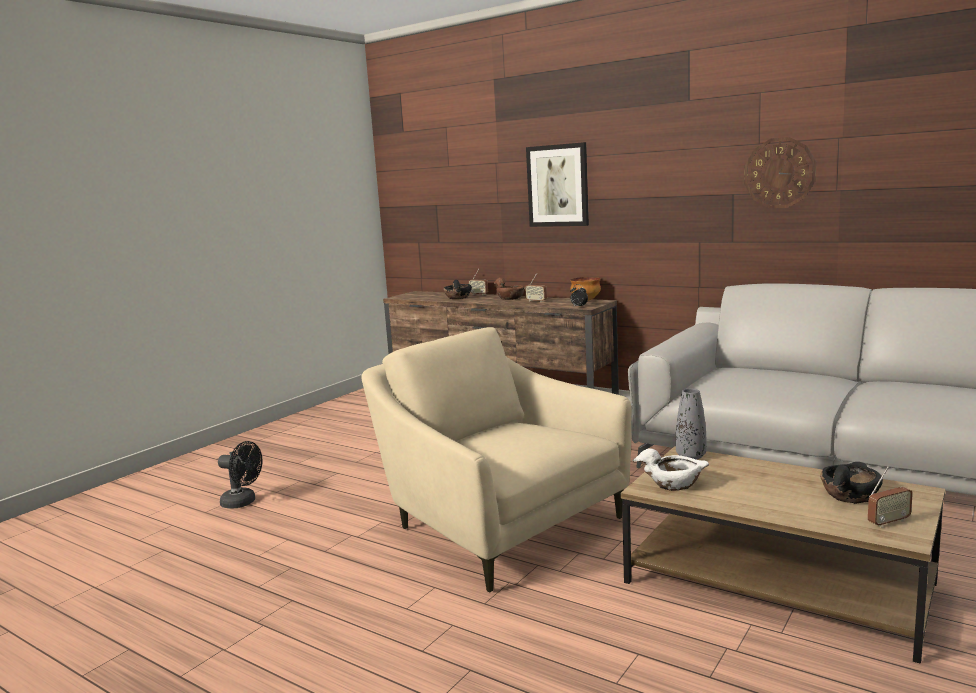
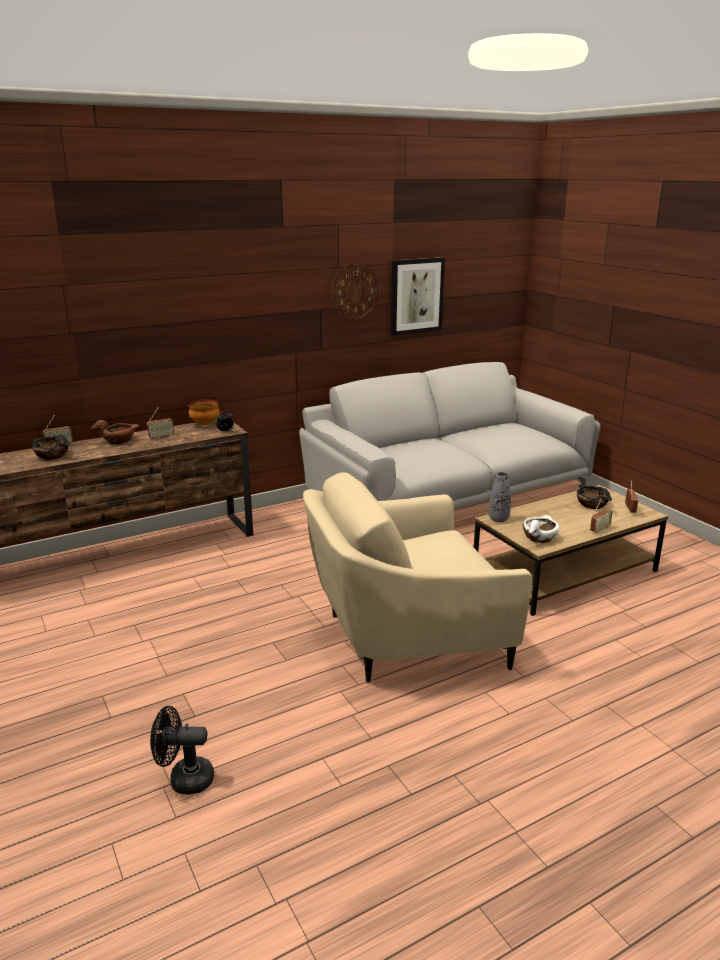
camera: 65 degrees left, 10 degrees up
(243, 502) = (184, 779): black fan -> black fan turned 135 degrees counterclockwise
(558, 185) = (153, 309): picture -> picture (416, 296)
(765, 513) = (599, 530): none -> radio

